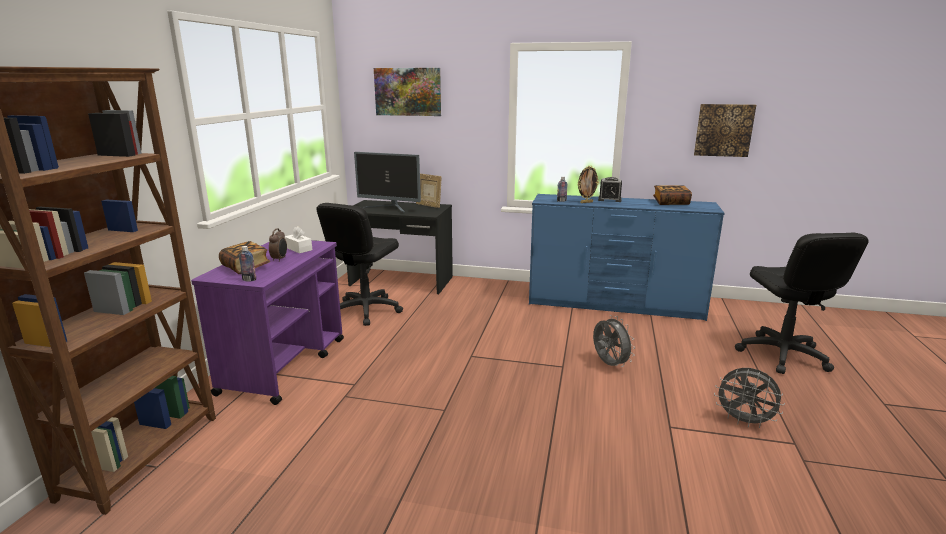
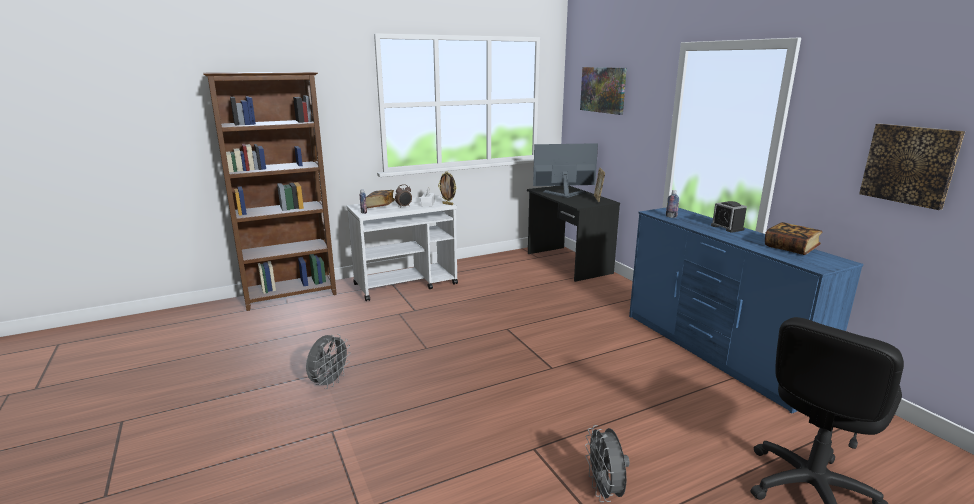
camera: 50 degrees right, 0 degrees up
(285, 365) = (406, 284): purple cart -> white cart
(365, 310) = (505, 273): black office chair -> none
(390, 208) = (564, 194): monitor -> monitor turned 105 degrees clockwise
(586, 202) = (691, 223): picture frame -> picture frame (448, 204)
(609, 364) = (590, 387): grey fan -> grey fan (329, 383)

